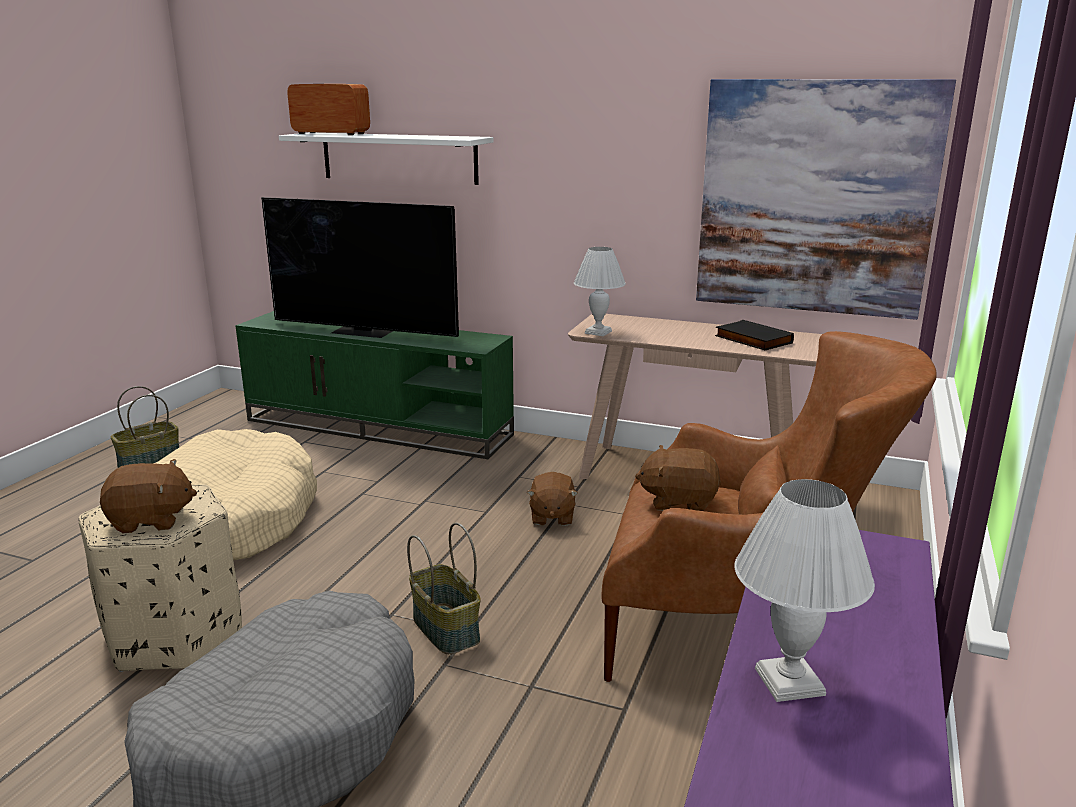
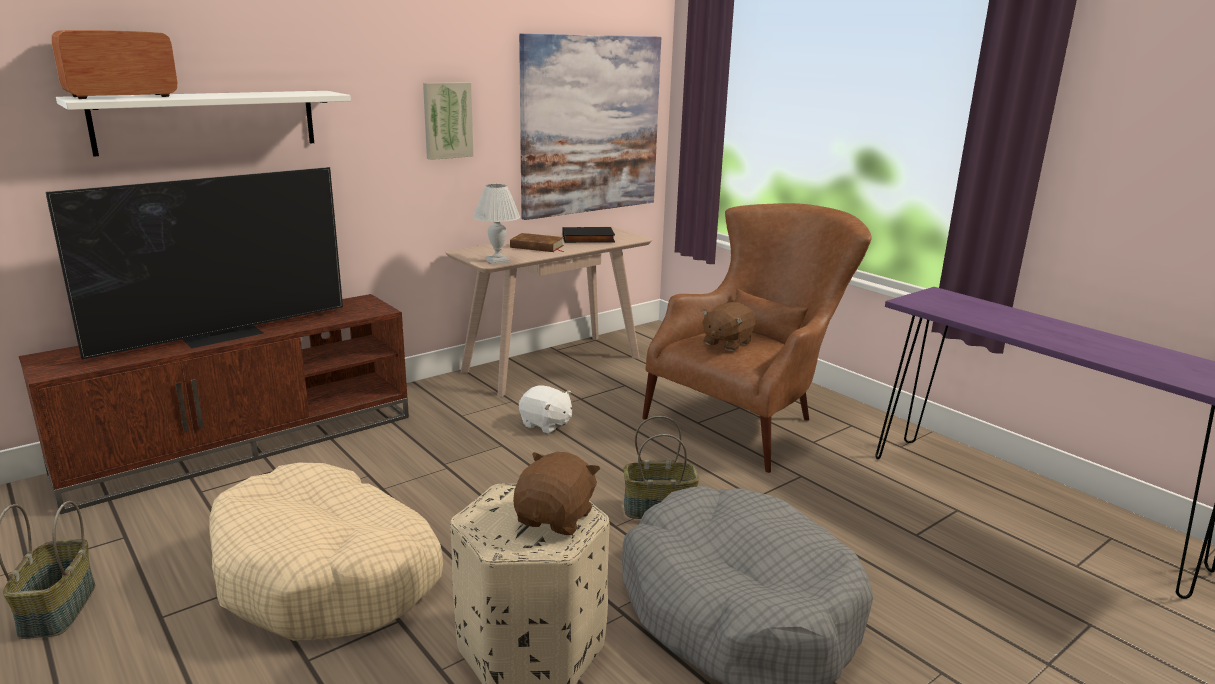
camera: 60 degrees left, 0 degrees up
(380, 427) = (244, 444): green tv stand -> brown tv stand
(551, 517) = (546, 424): brown plush toy -> white plush toy
(612, 175) = (447, 120): none -> picture
(677, 332) = (537, 246): none -> brown book
(788, 682) = (1052, 338): white table lamp -> none

